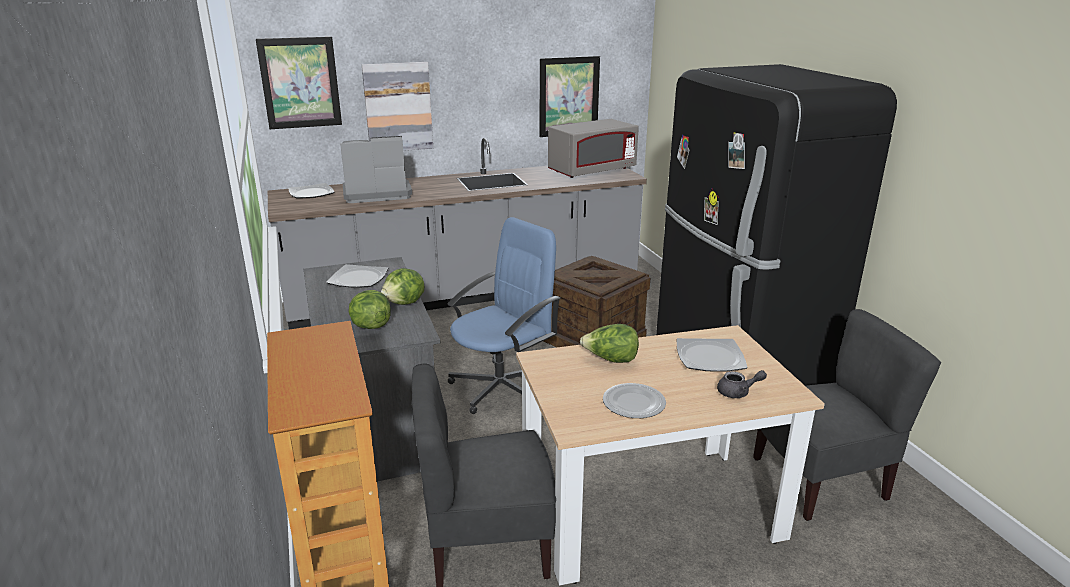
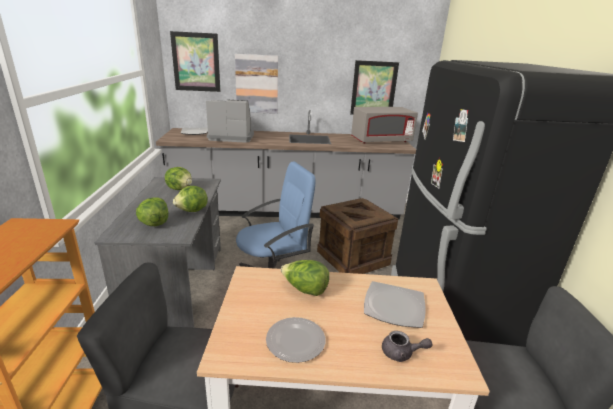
camera: 15 degrees right, 0 degrees up
(358, 278) = (180, 188): plate -> lettuce

